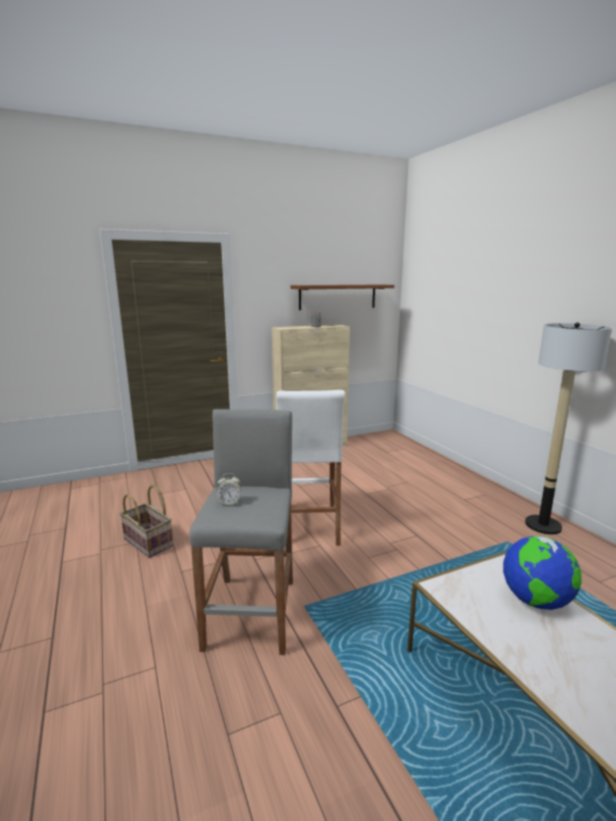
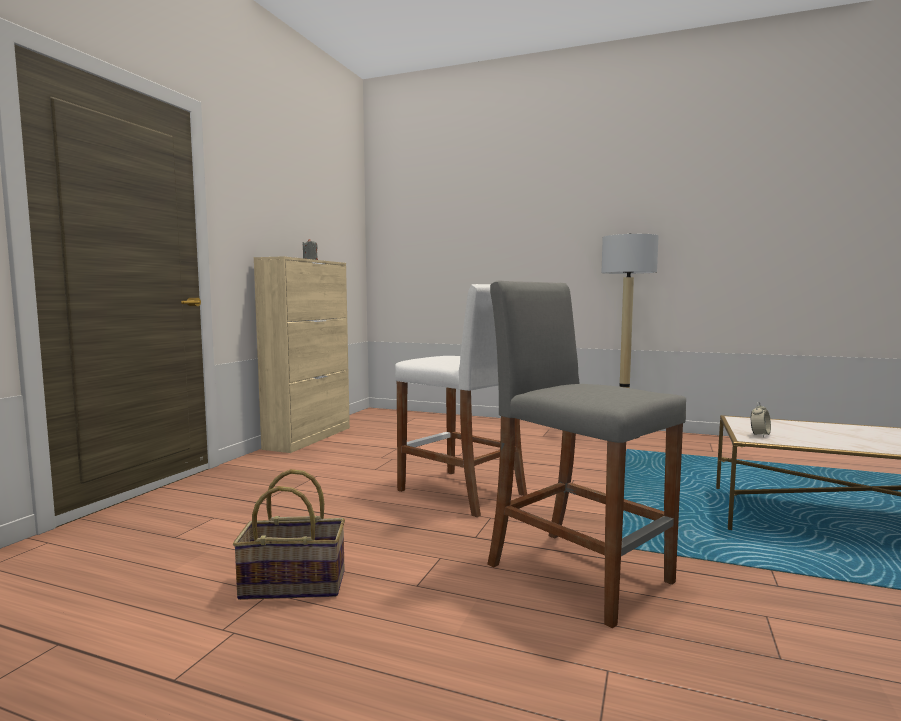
camera: 45 degrees left, 10 degrees down
(229, 503) = (592, 390): alarm clock -> alarm clock (759, 435)
(338, 296) = (316, 226): brown shelf -> none
(536, 601) = (800, 427): globe -> none

